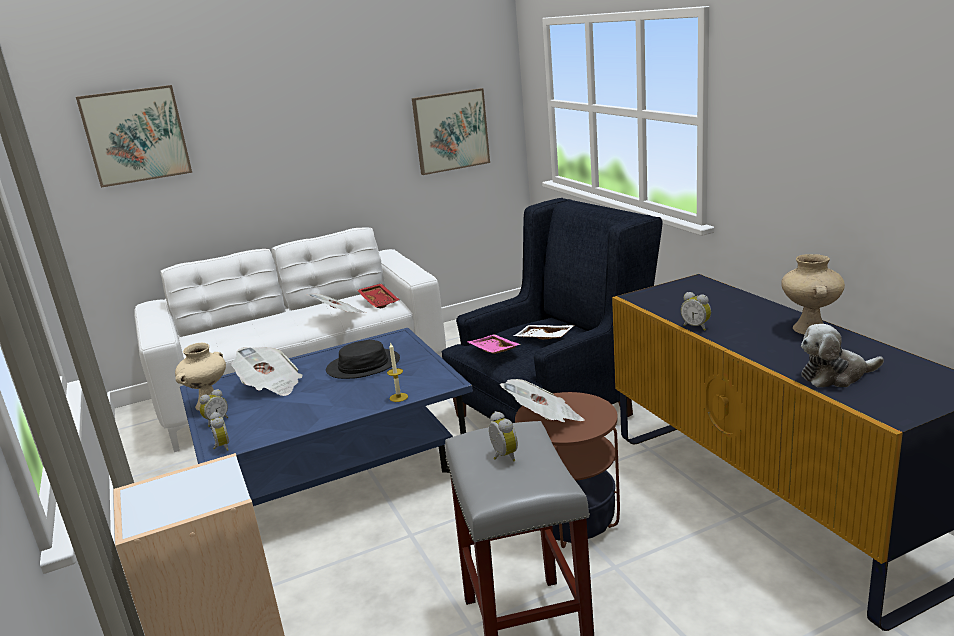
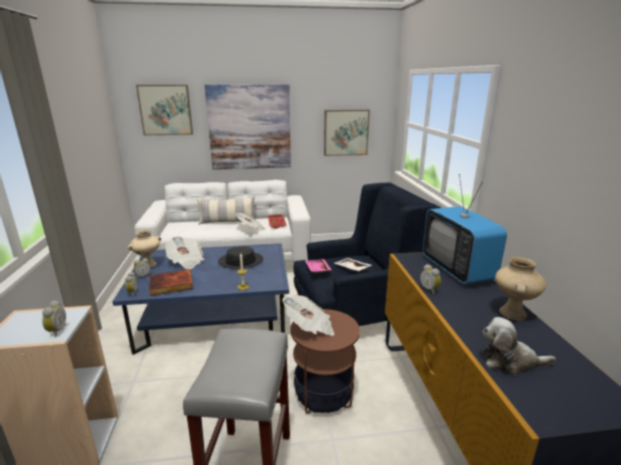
camera: 15 degrees right, 0 degrees up
(278, 422) = (171, 285): none -> book
(289, 315) = (227, 222): none -> pillow
(291, 145) = (249, 127): none -> picture
(502, 456) = (238, 355): alarm clock -> alarm clock (56, 331)
(713, 297) = (457, 269): none -> television

